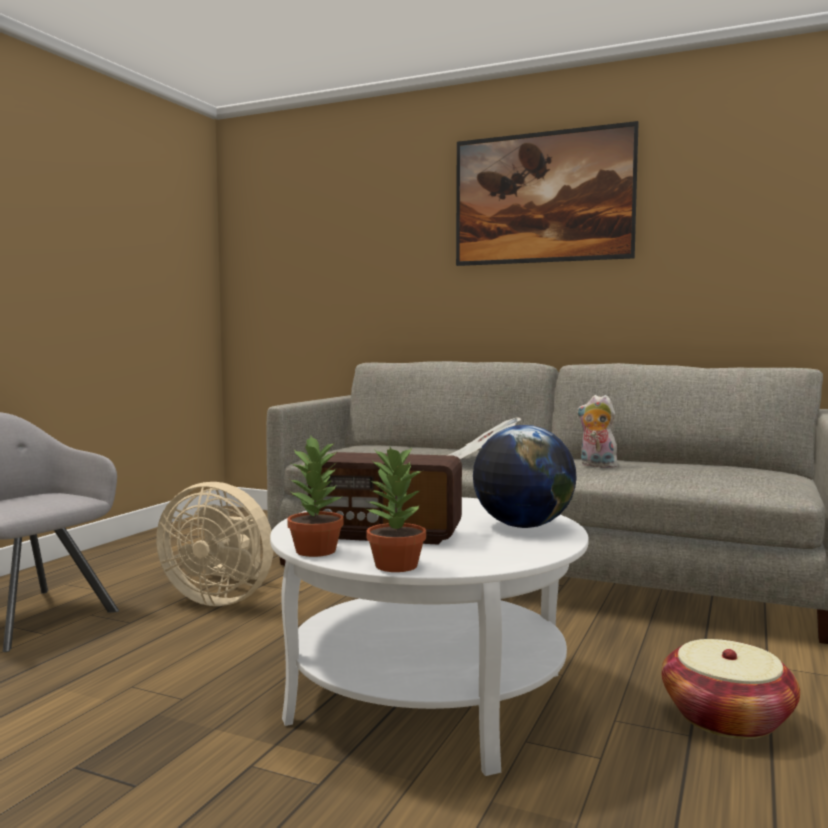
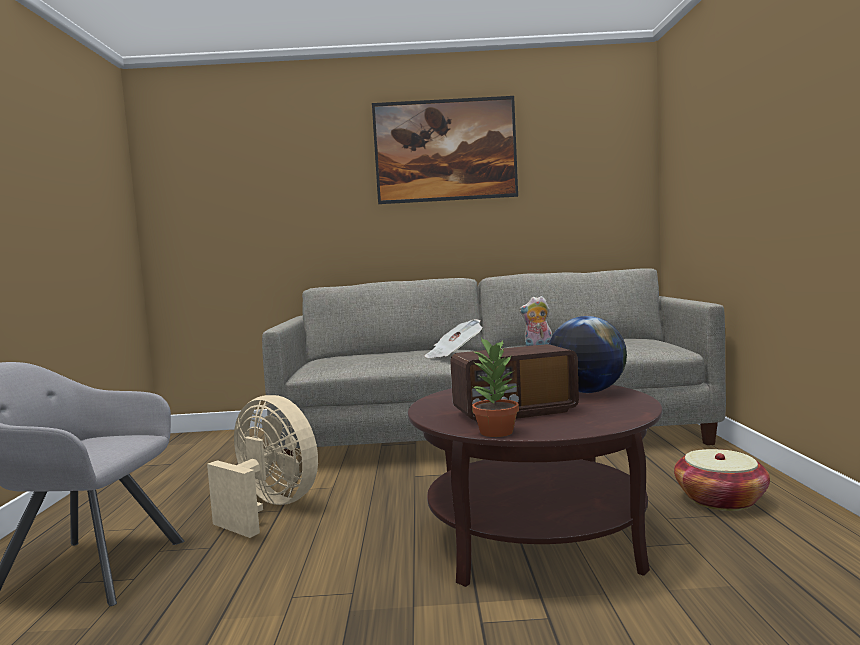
camera: 25 degrees left, 0 degrees up
(220, 598) = (269, 508): beige fan -> beige fan turned 135 degrees counterclockwise
(395, 565) = (576, 430): potted plant -> none
(429, 696) = (536, 536): white coffee table -> brown coffee table

